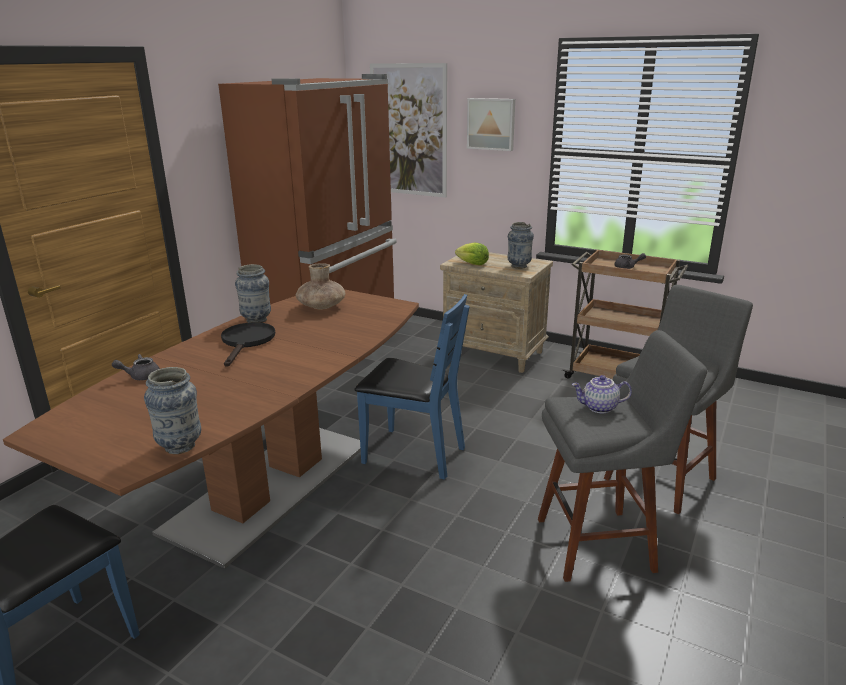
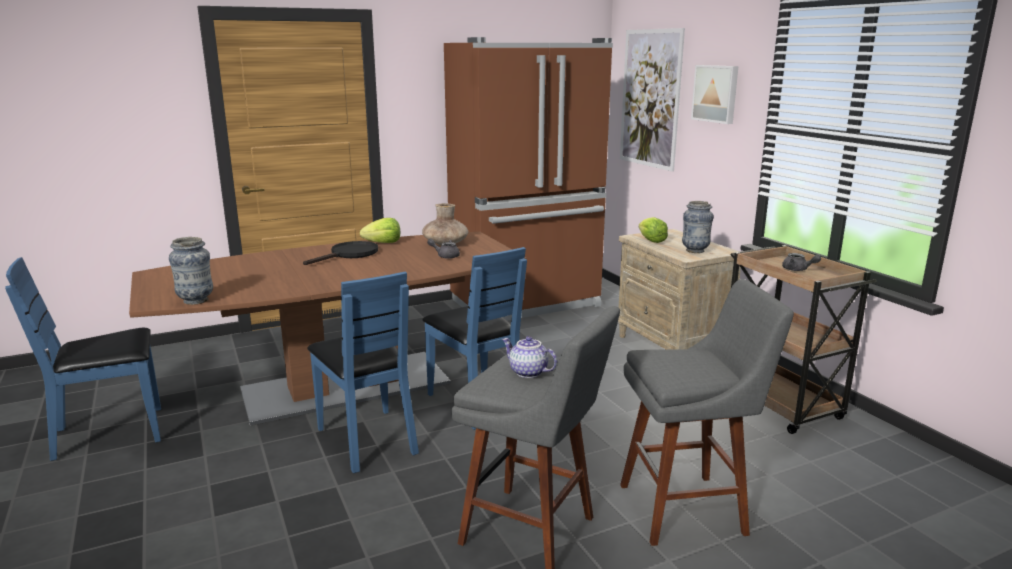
camera: 35 degrees right, 5 degrees down
(140, 376) = (252, 259): grey teapot -> grey teapot (445, 256)
(256, 320) = (383, 243): vase -> lettuce
(368, 528) = (368, 439): none -> blue chair

